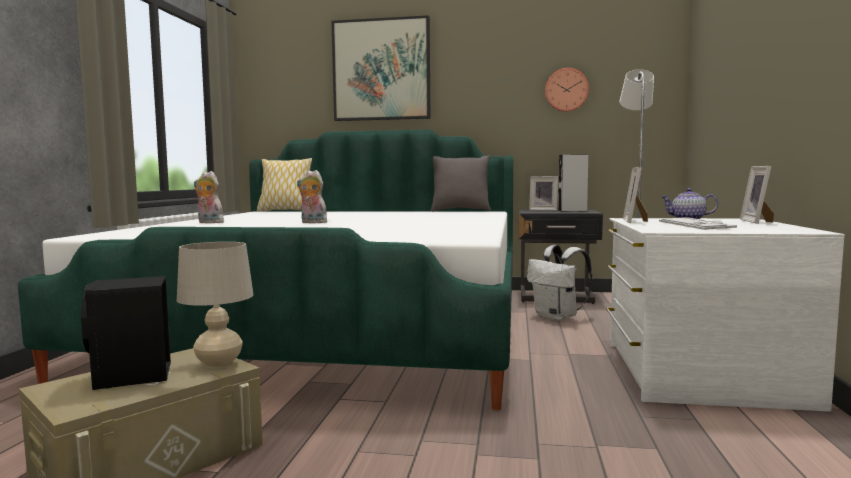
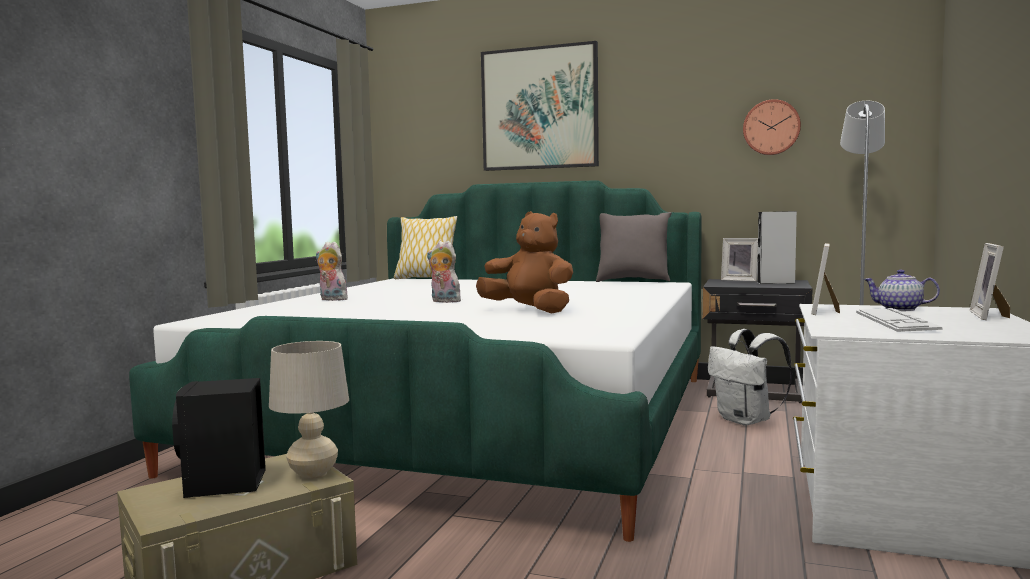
camera: 10 degrees right, 0 degrees up
(392, 227) = (529, 311): none -> brown plush toy

